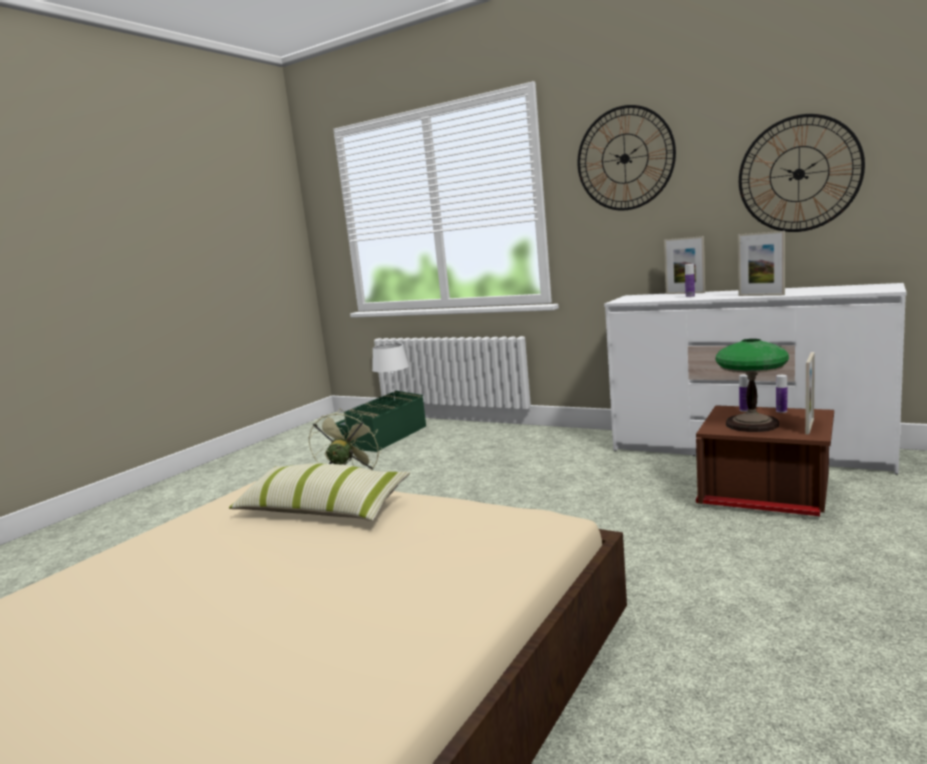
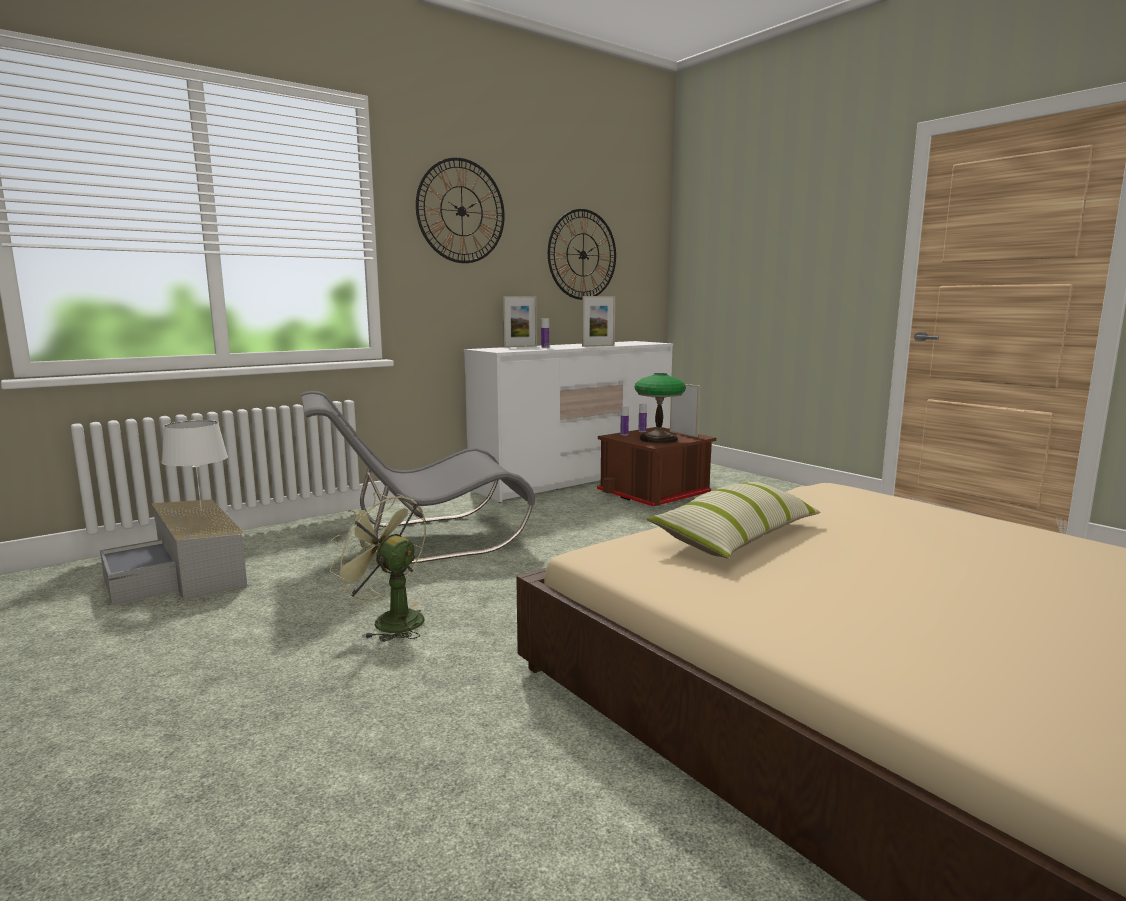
camera: 70 degrees left, 0 degrees up
(379, 437) = (183, 576): green storage box -> grey storage box
(489, 459) = (420, 541): none -> grey chair

